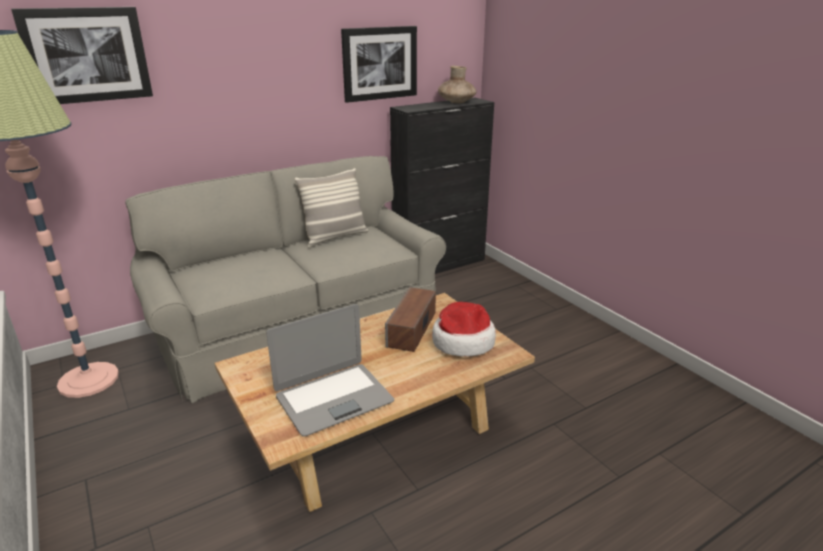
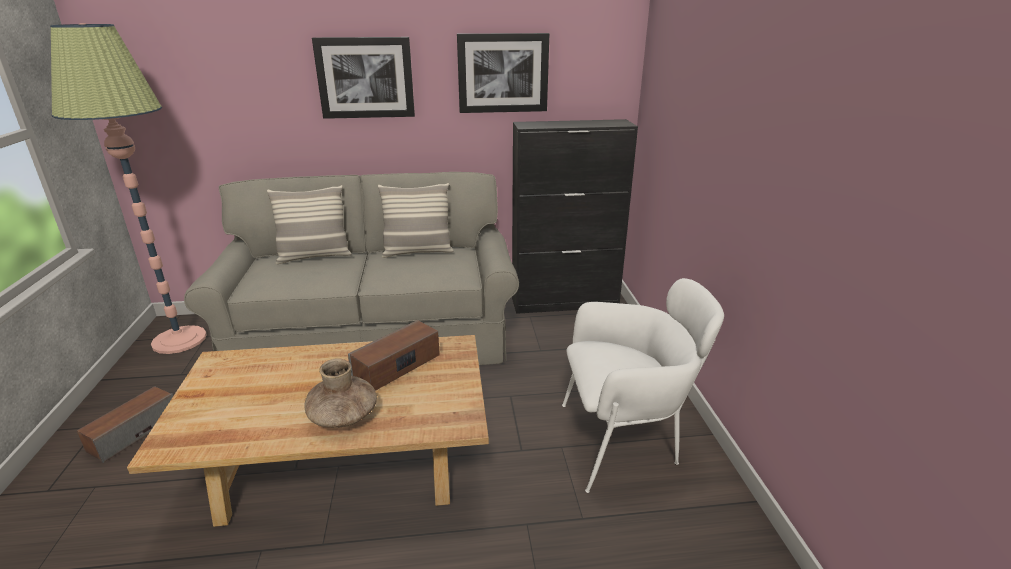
camera: 25 degrees right, 0 degrees up
(87, 55) = (201, 50): picture -> picture (365, 78)
(136, 471) = (134, 432): none -> speaker
(240, 258) = (314, 256): none -> pillow
(333, 398) = (248, 419): laptop -> none
(456, 102) = (594, 122): brown vase -> brown vase (343, 416)
(462, 341) = (431, 395): hat -> none
(570, 351) = (625, 442): none -> white armchair

